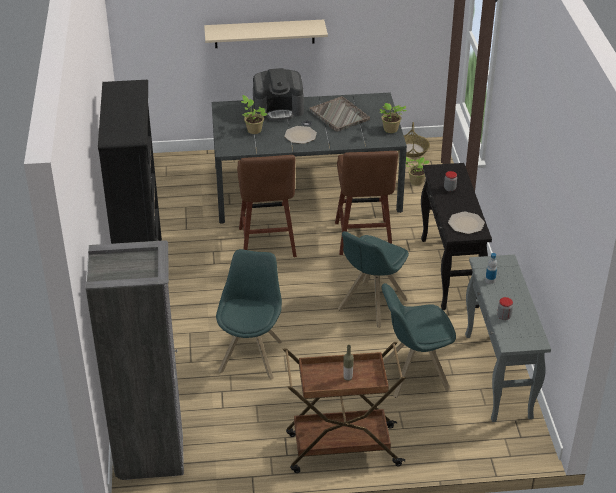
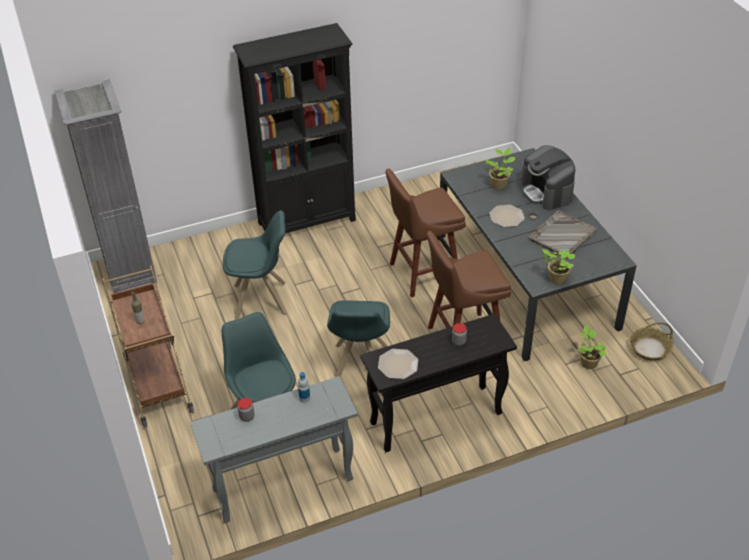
camera: 75 degrees right, 5 degrees up
(264, 33) = (602, 123): beige shelf -> none
(371, 304) = (360, 366): turquoise chair -> turquoise chair turned 105 degrees counterclockwise

